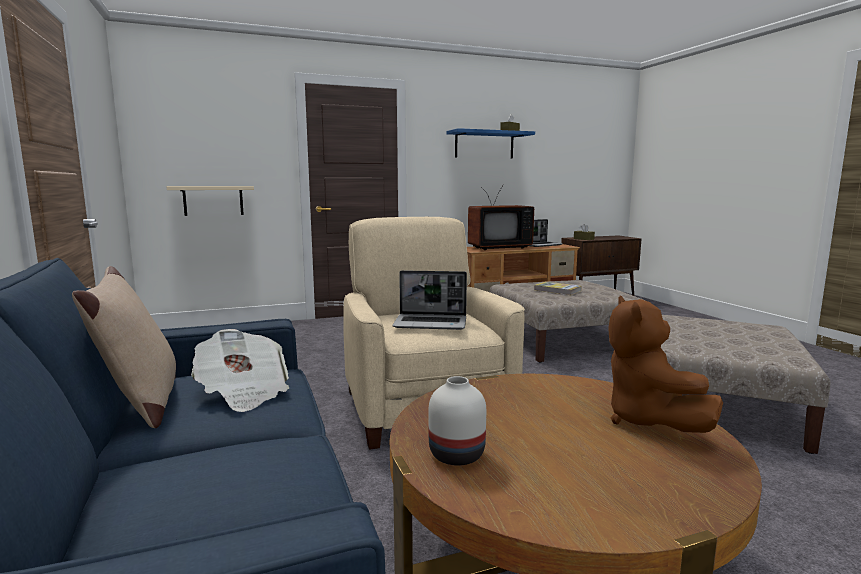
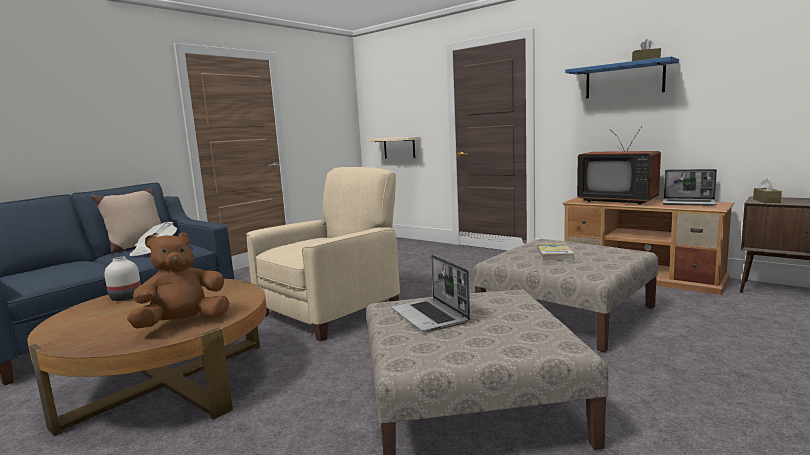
camera: 60 degrees right, 0 degrees up
(431, 323) = (304, 246): laptop -> laptop (431, 316)

